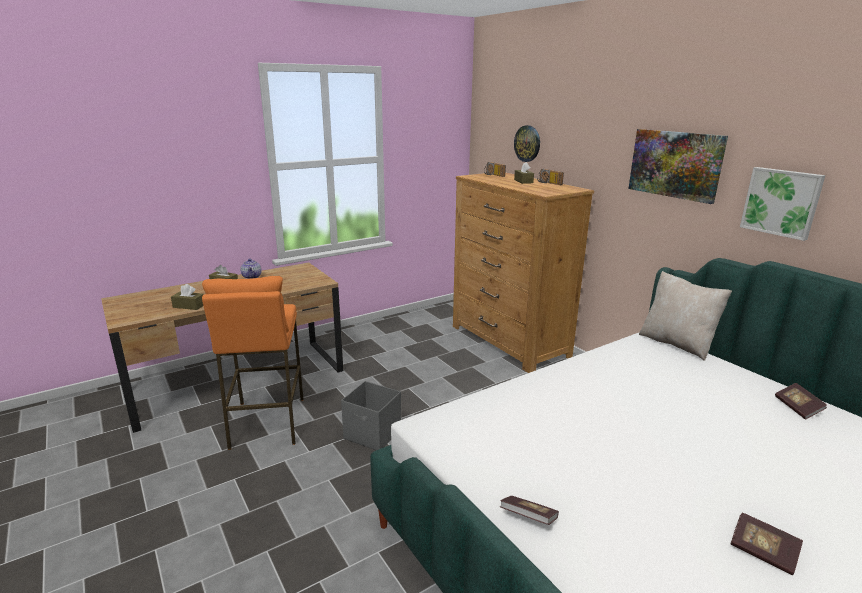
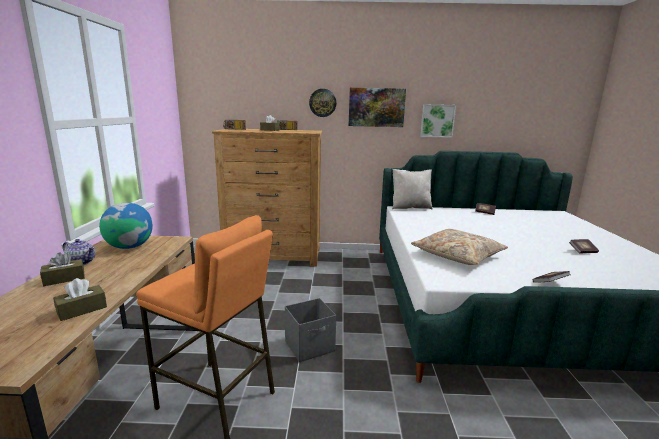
camera: 55 degrees left, 5 degrees down
(292, 276) = (129, 246): none -> globe
(527, 143) = (251, 104): wall clock -> wall clock (322, 103)
(527, 422) = (457, 255): none -> beige pillow

